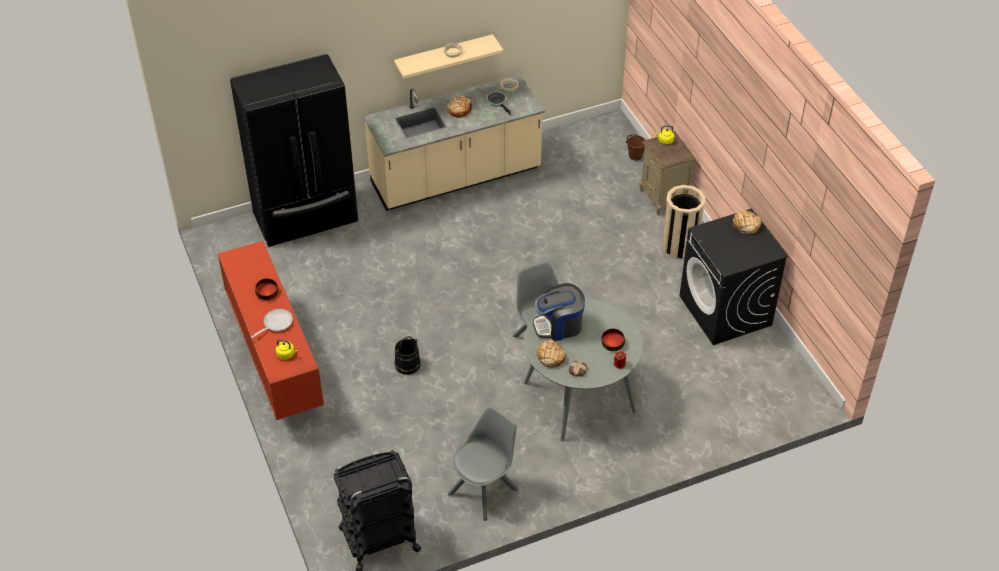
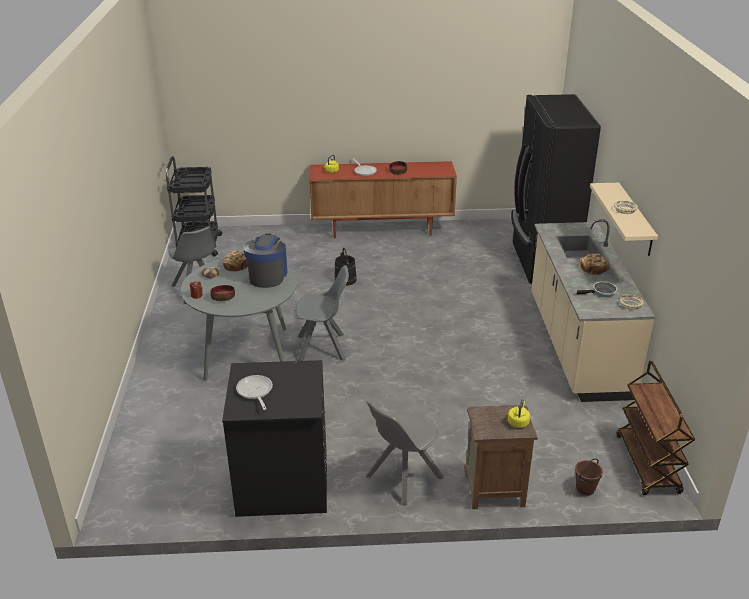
camera: 110 degrees right, 15 degrees down
(592, 129) = (648, 464): none -> brown cart
(679, 247) = (402, 478): beige trash can -> grey chair
(746, 225) = (295, 402): bread -> none
(748, 250) = (255, 392): none -> frying pan

